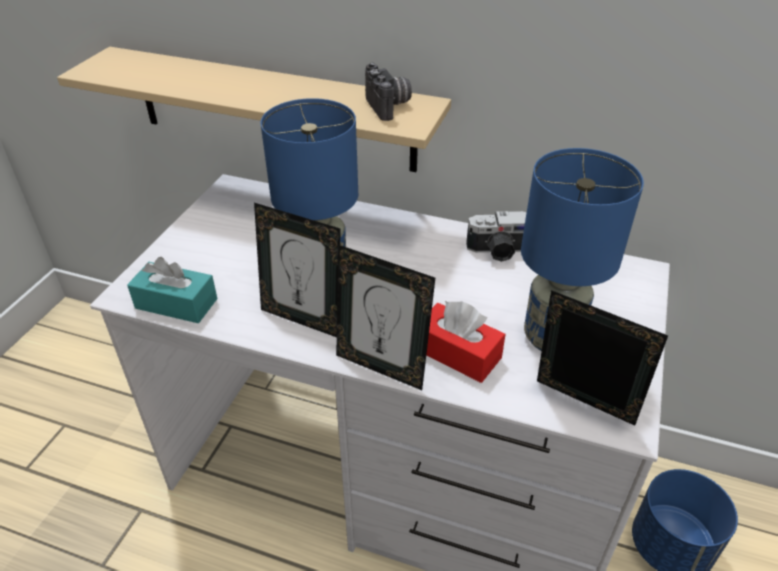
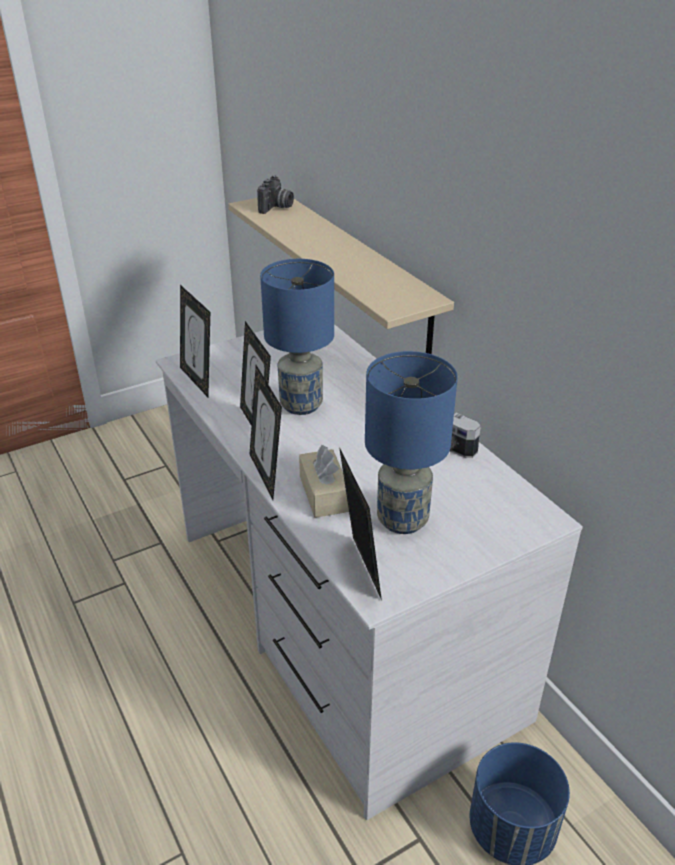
camera: 40 degrees right, 5 degrees down
(176, 303) = (198, 380): turquoise tissue box -> picture frame
(389, 106) = (399, 291): camera -> camera (276, 208)
(457, 353) = (324, 493): red tissue box -> beige tissue box

